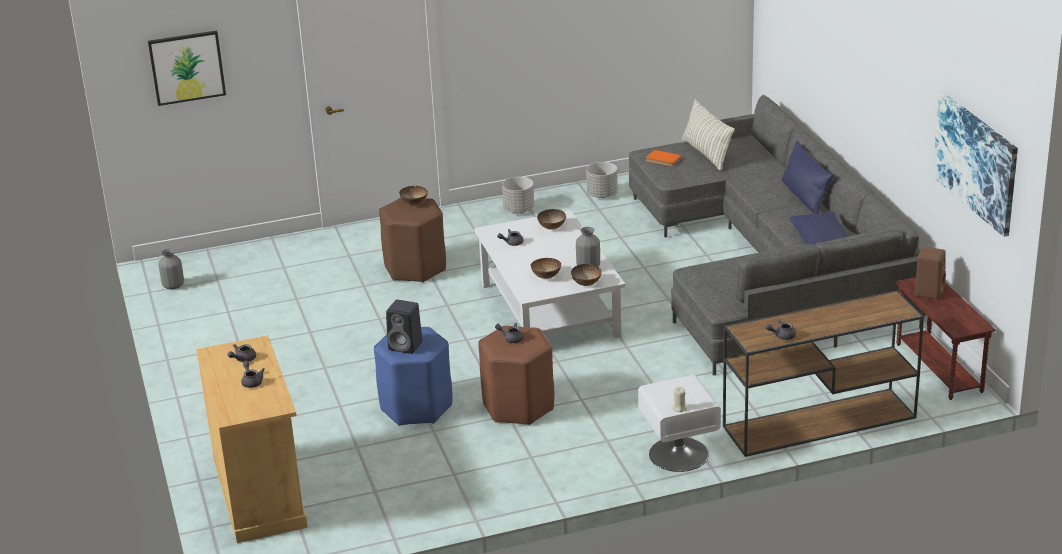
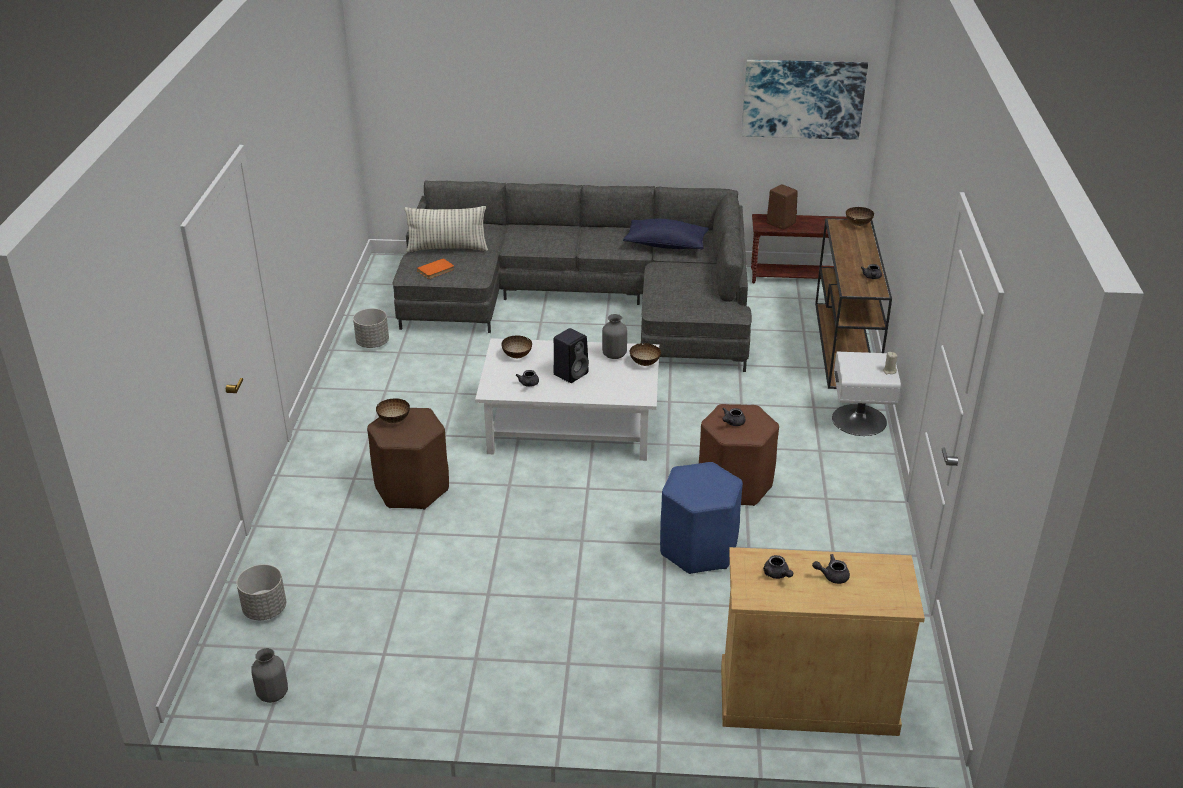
camera: 70 degrees left, 5 degrees up
(187, 67) = (147, 418): picture -> none
(406, 346) = (708, 488): black speaker -> black speaker (571, 373)
(518, 210) = (351, 396): grey planter -> grey planter (264, 610)
(546, 276) = (614, 380): bowl -> bowl (858, 224)
(804, 197) = (573, 230): blue pillow -> none

